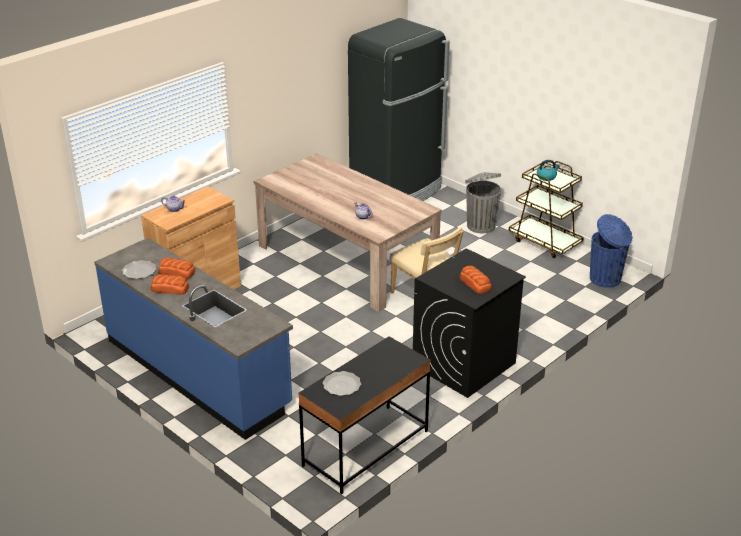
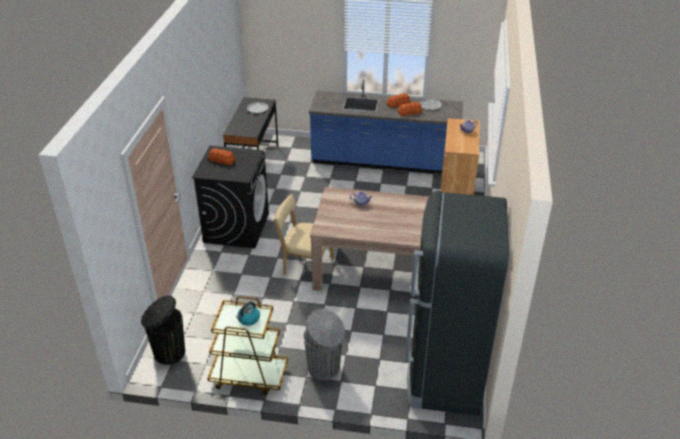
camera: 145 degrees right, 5 degrees up
(606, 279) = (168, 352): blue trash can -> black trash can

